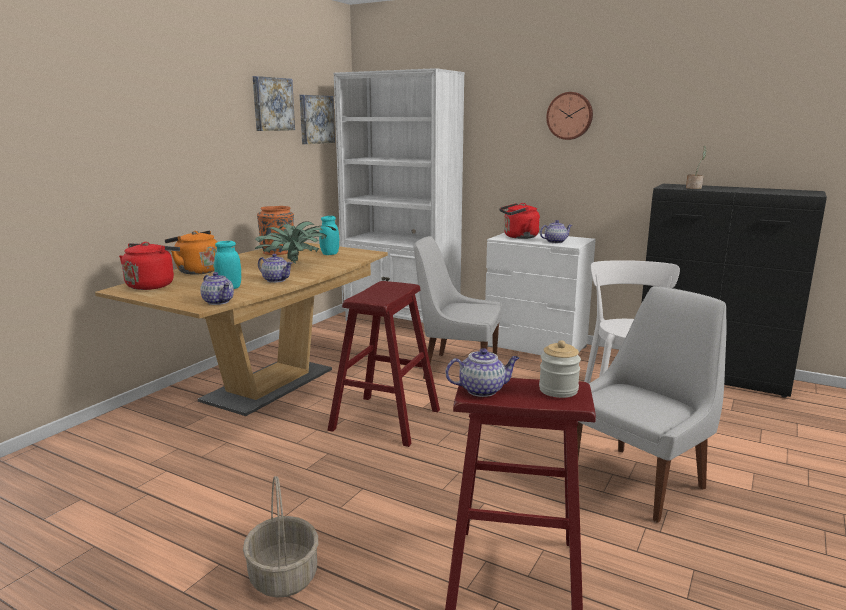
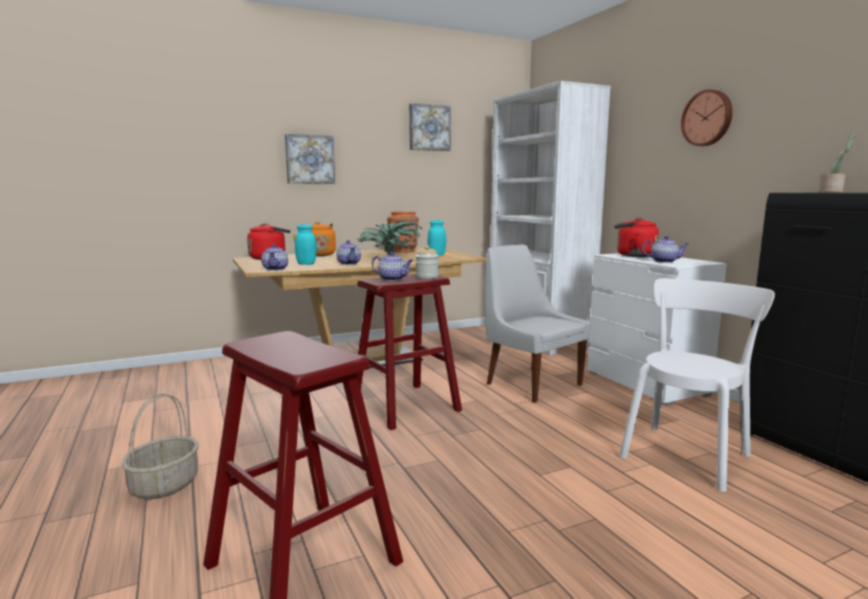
camera: 35 degrees right, 5 degrees down
(315, 119) = (478, 143): picture -> picture (309, 159)
(482, 390) = (263, 342): teapot -> teapot (393, 279)
(558, 390) = (318, 355): jar -> jar (427, 277)
(640, 481) = (568, 538): white chair -> none

